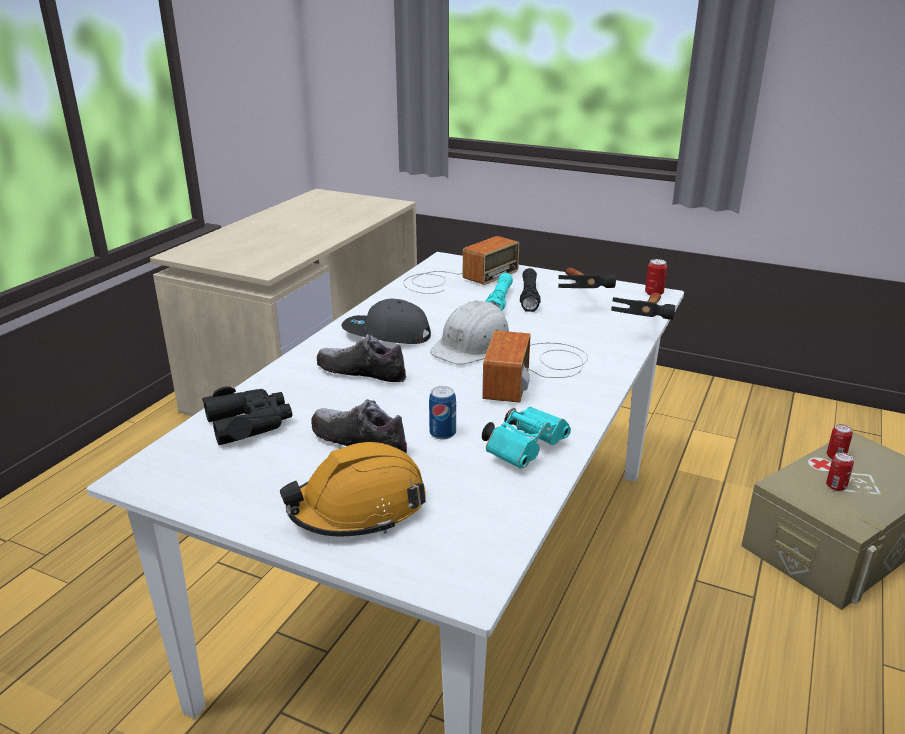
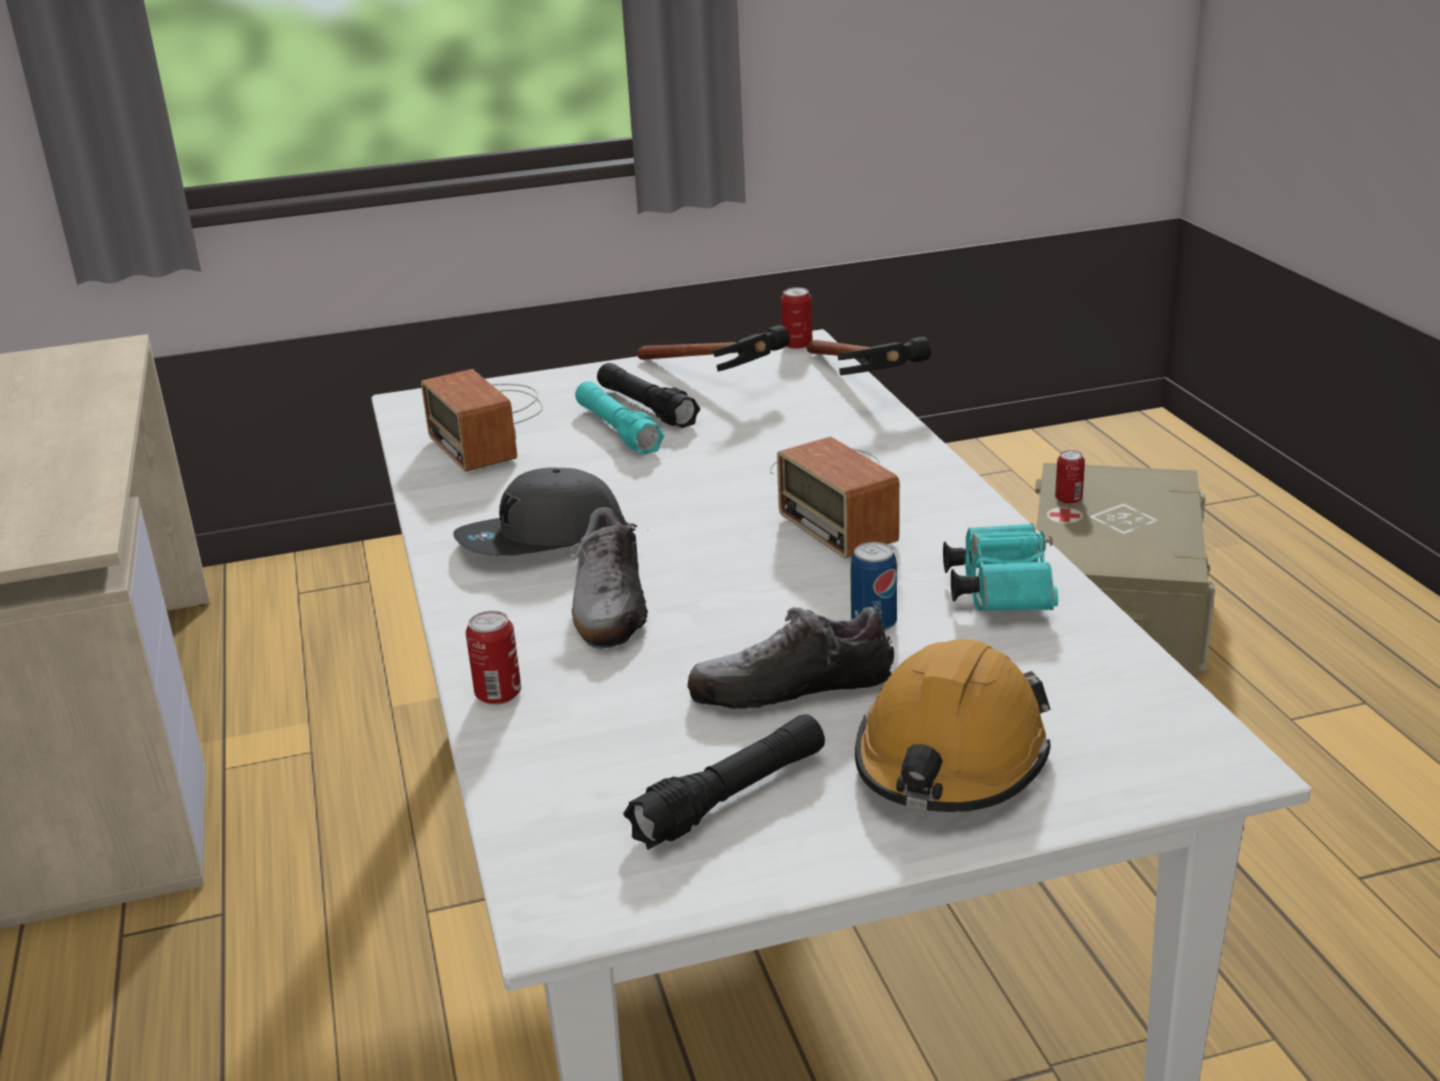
camera: 40 degrees left, 0 degrees up
(249, 423) = (584, 750): black binoculars -> none
(258, 471) = (731, 797): none -> black flashlight
(361, 372) = (610, 605): shoe -> shoe turned 75 degrees counterclockwise
(456, 279) = (489, 423): radio -> radio turned 150 degrees clockwise
(473, 345) = (696, 501): white hard hat -> none
(836, 486) = (1110, 532): can -> can (498, 694)

